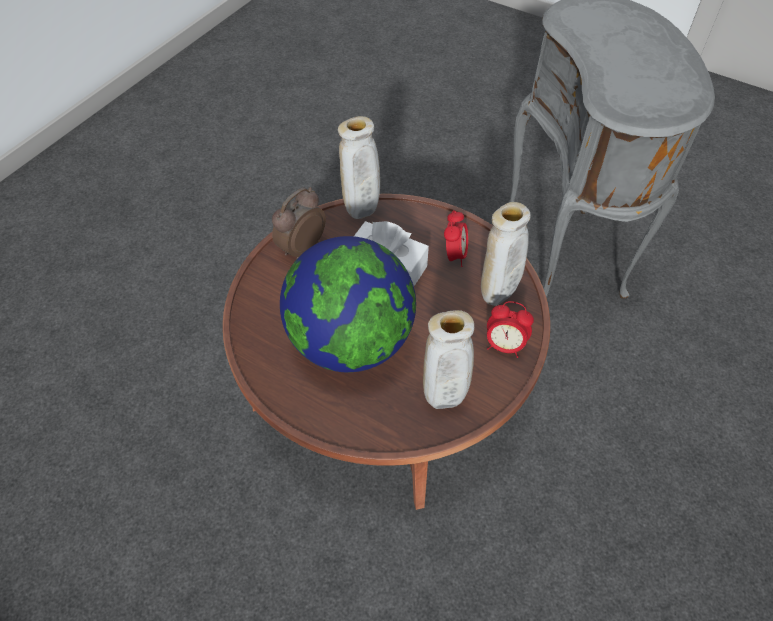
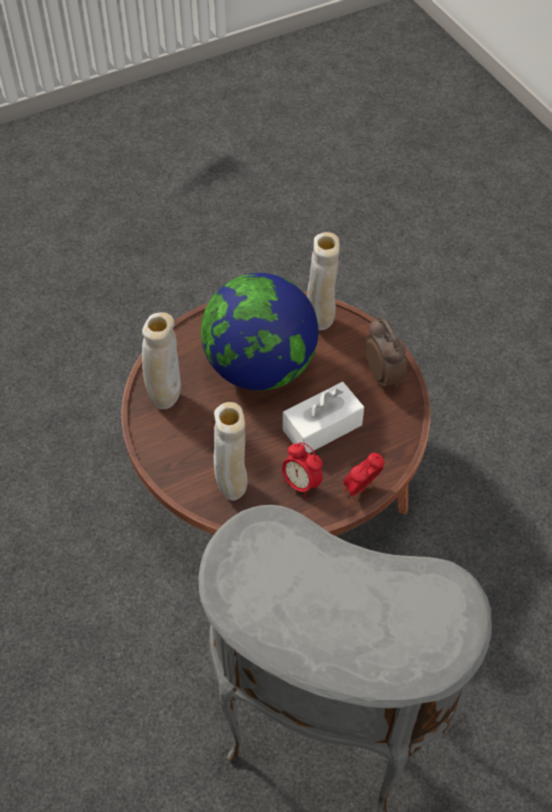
camera: 120 degrees right, 0 degrees up
(362, 214) = (397, 435): beige vase -> beige vase (320, 321)
(504, 346) = (182, 465): alarm clock -> alarm clock (361, 489)

